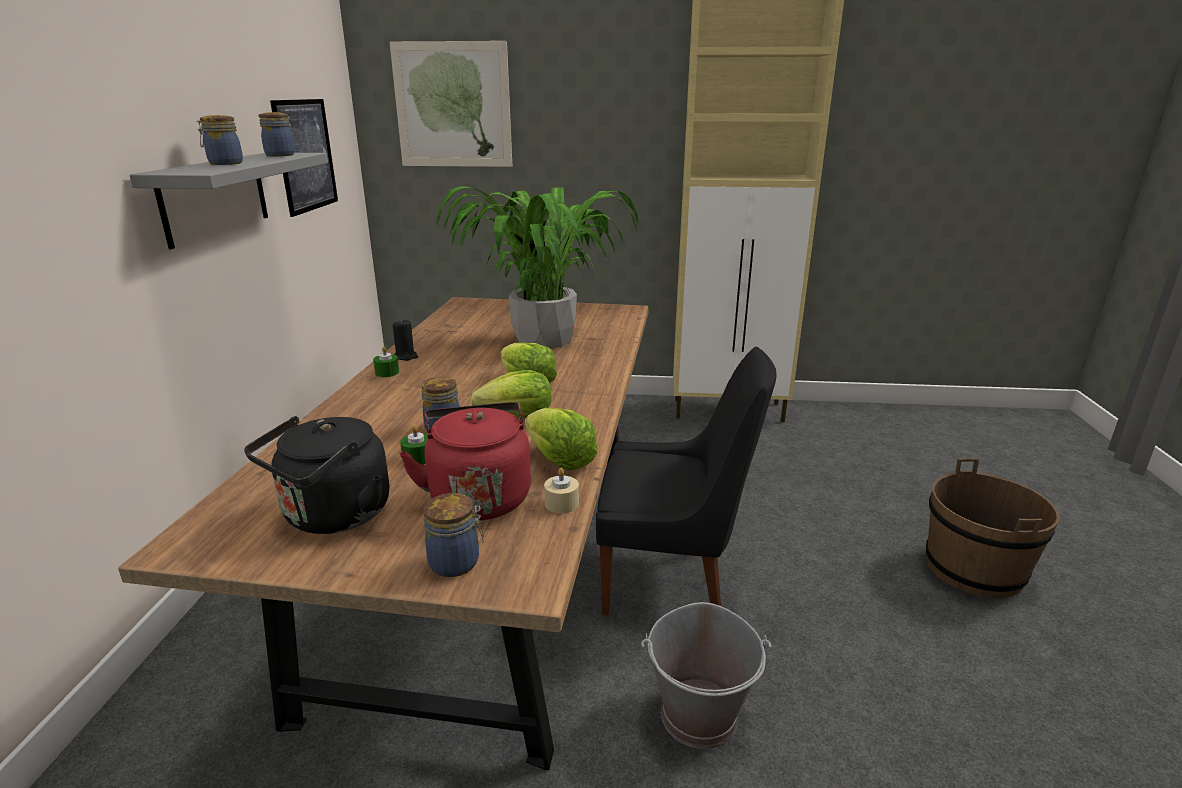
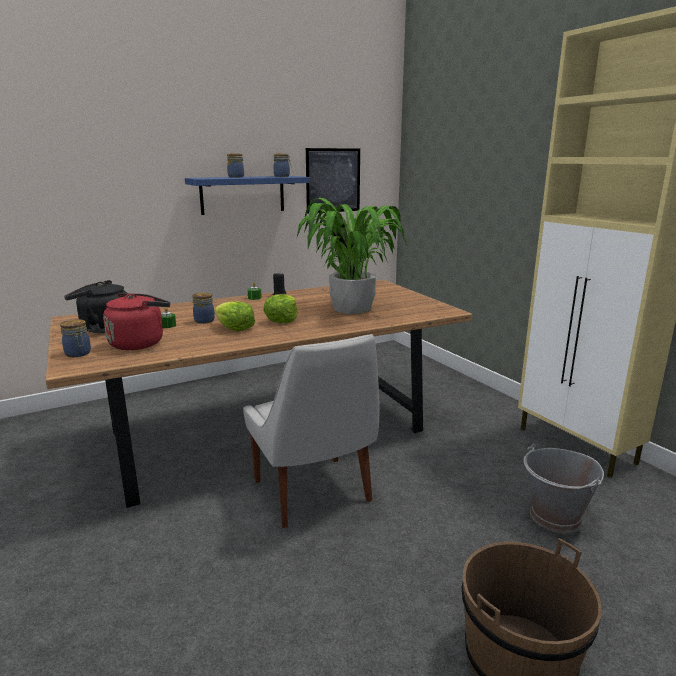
camera: 55 degrees right, 5 degrees down
(215, 197) = (243, 195): grey shelf -> blue shelf
(453, 105) = (443, 153): picture -> none
(559, 460) = (192, 347): lettuce -> none
(561, 503) = (145, 357): beige candle -> none
(672, 579) = (314, 493): black chair -> white chair
(700, 716) = (195, 545): grey bucket -> grey bucket (555, 517)

